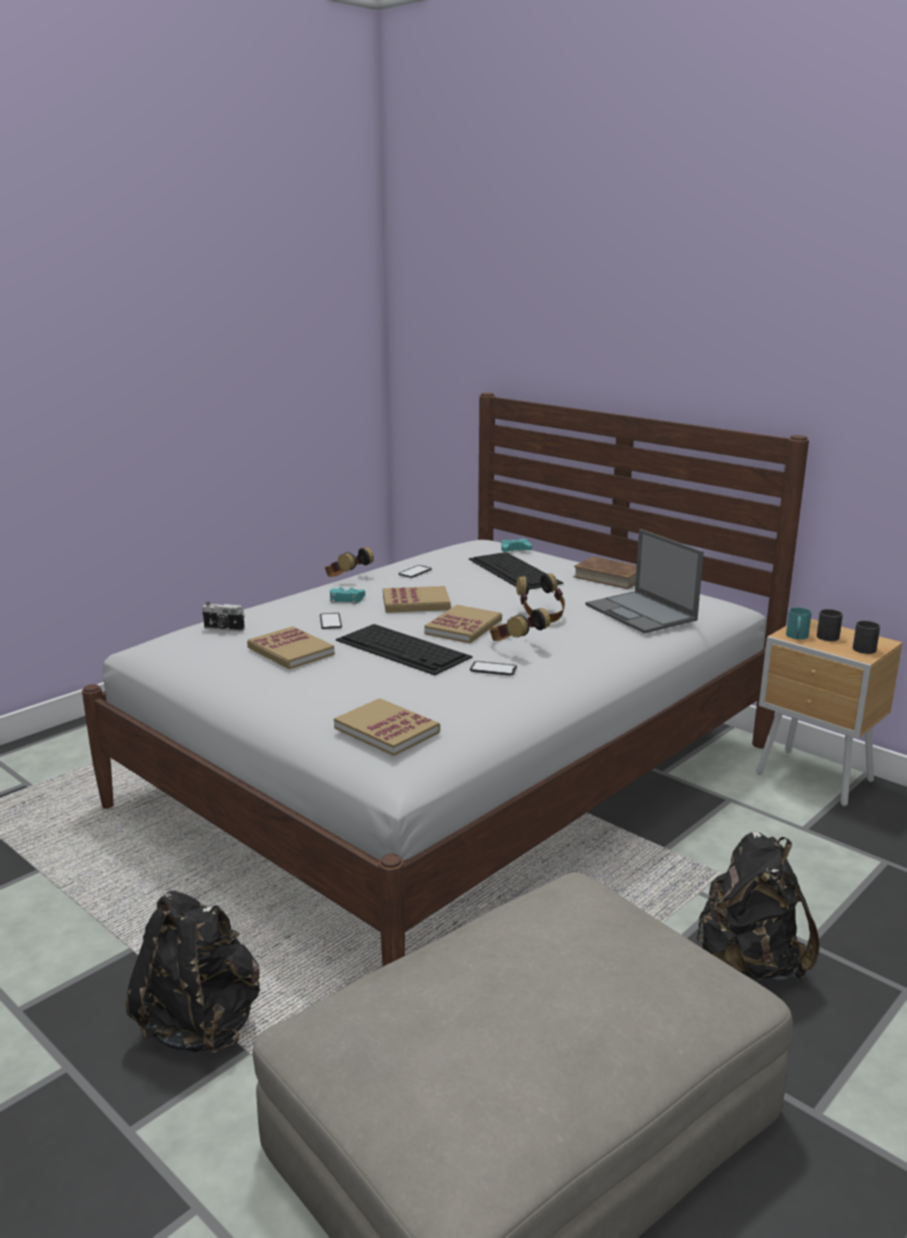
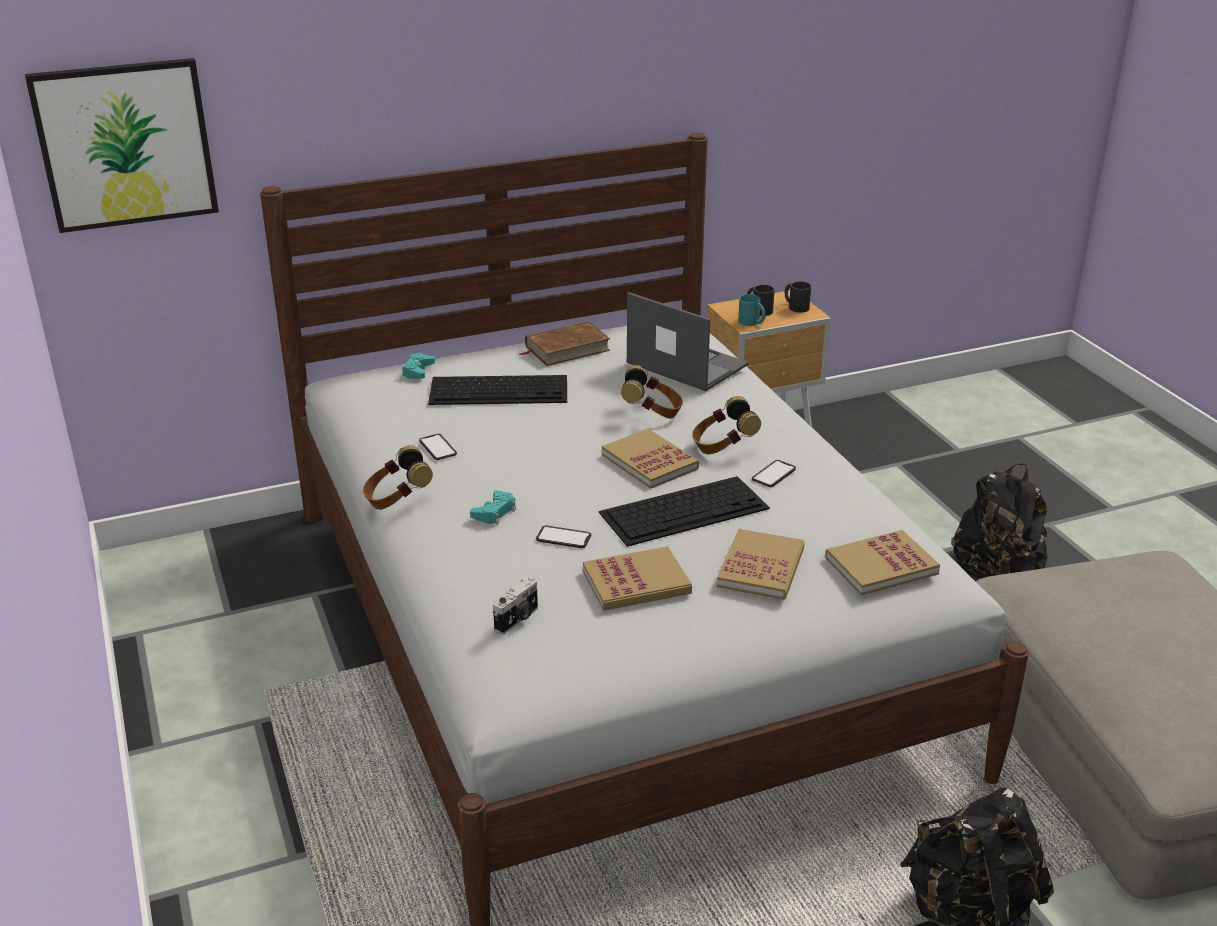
camera: 65 degrees left, 10 degrees up
(416, 603) = (550, 471): book -> book (761, 568)
(432, 346) = (125, 144): none -> picture
(641, 613) = (685, 364): laptop -> laptop turned 135 degrees counterclockwise

